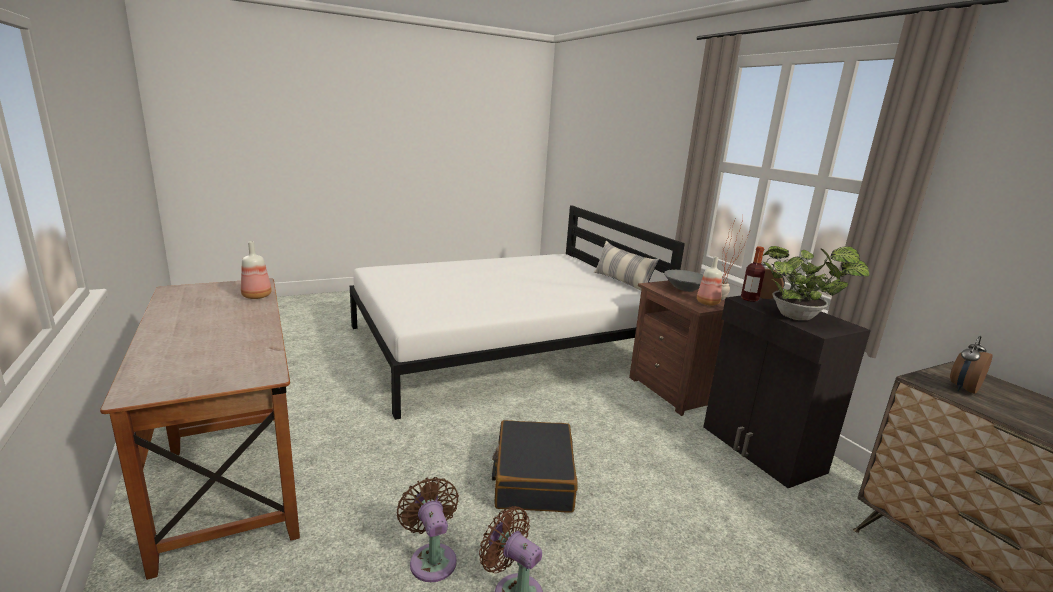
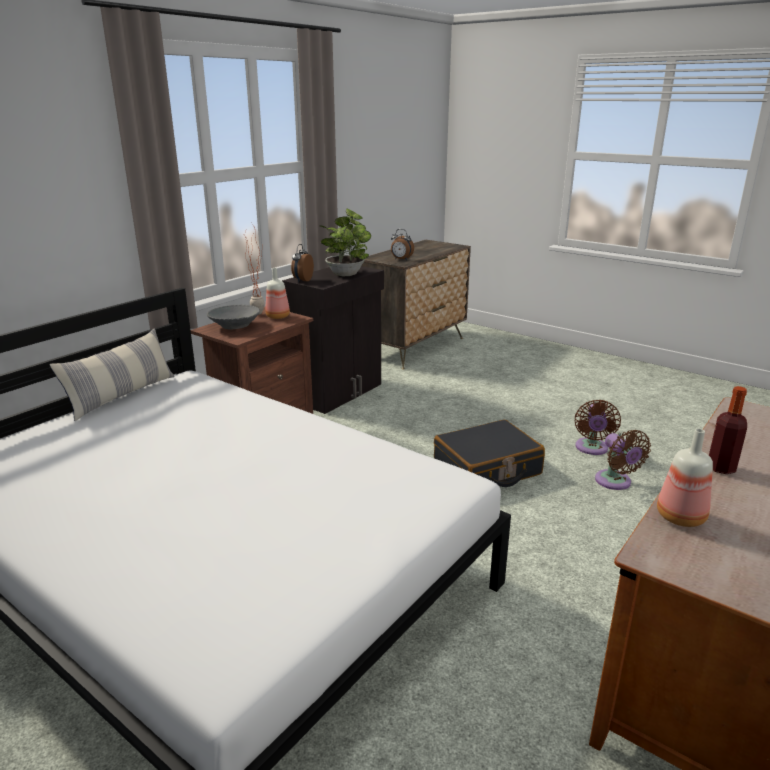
camera: 115 degrees left, 5 degrees up
(432, 558) = (615, 482): brown fan -> brown fan turned 60 degrees counterclockwise
(749, 299) = (317, 284): bottle -> bottle (721, 468)

